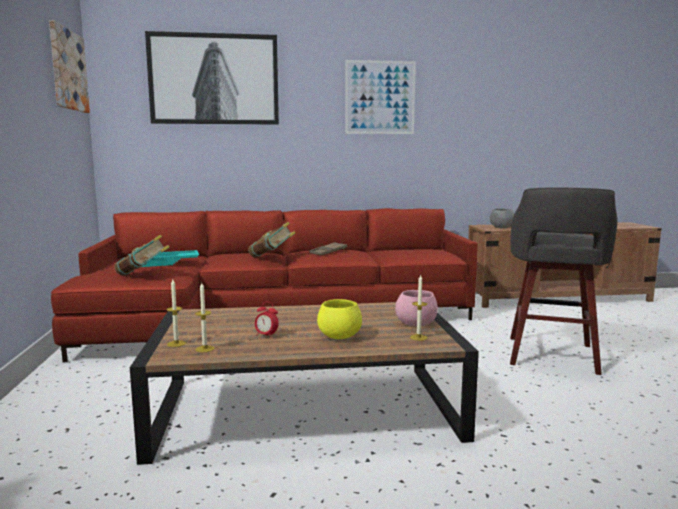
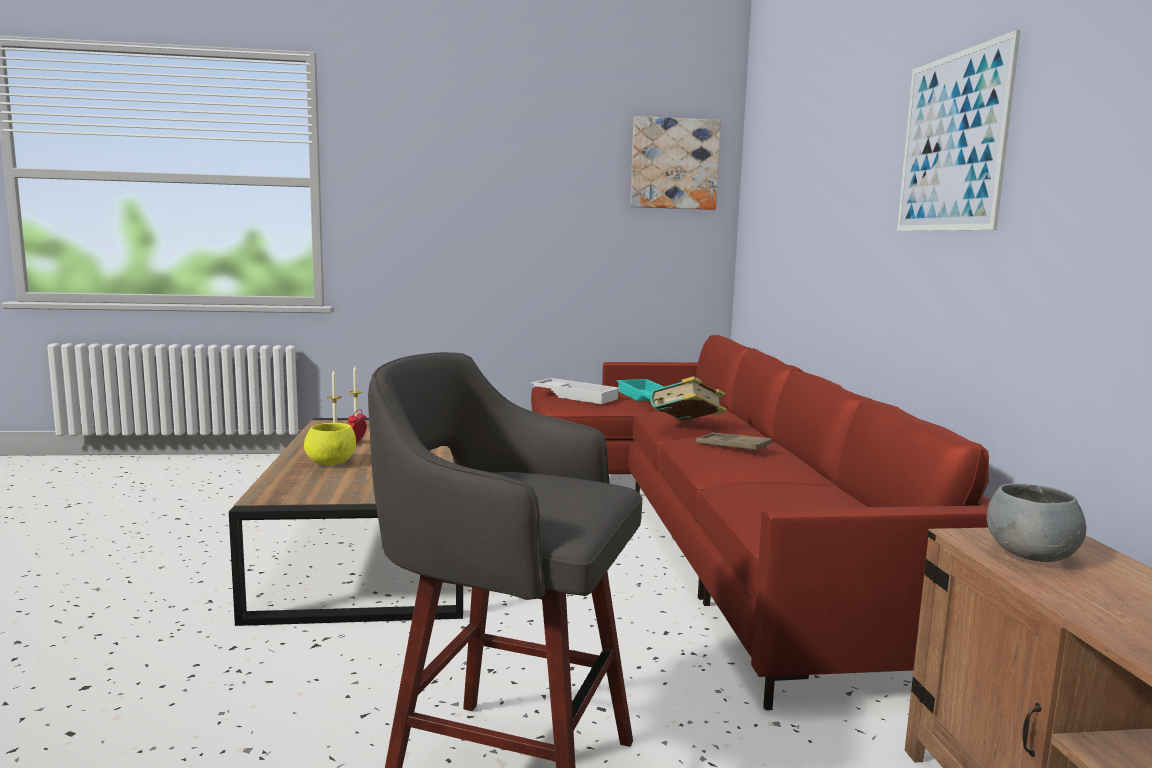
camera: 90 degrees right, 0 degrees up
(143, 275) = (576, 396): book -> white tray
(214, 79) = (800, 147): picture -> none
(416, 324) = (348, 493): pink bowl -> none
(418, 337) = (297, 490): candle -> none

